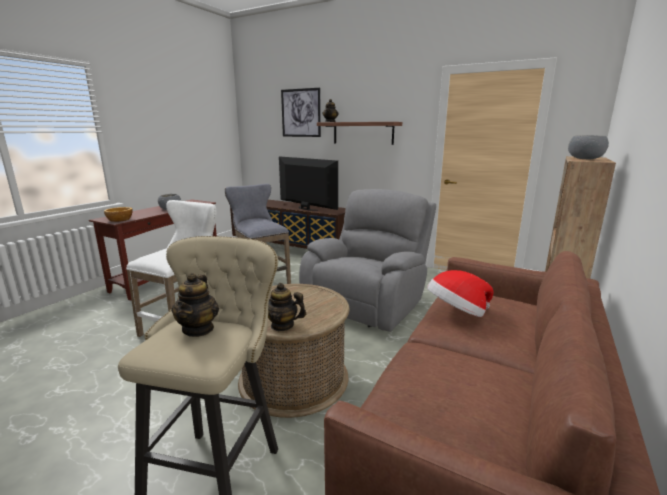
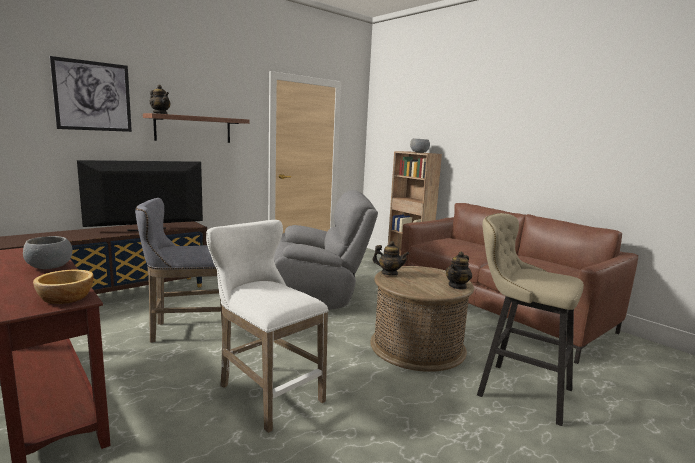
camera: 70 degrees left, 5 degrees down
(198, 329) = (531, 276): teapot -> teapot (389, 273)
(367, 304) = (316, 297): grey armchair -> grey armchair turned 120 degrees clockwise
(456, 313) = (463, 248): hat -> none

